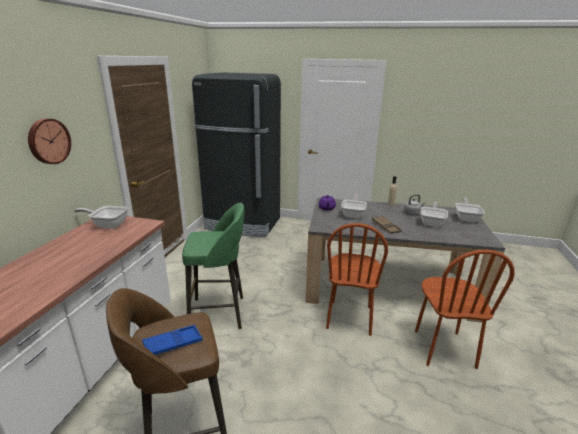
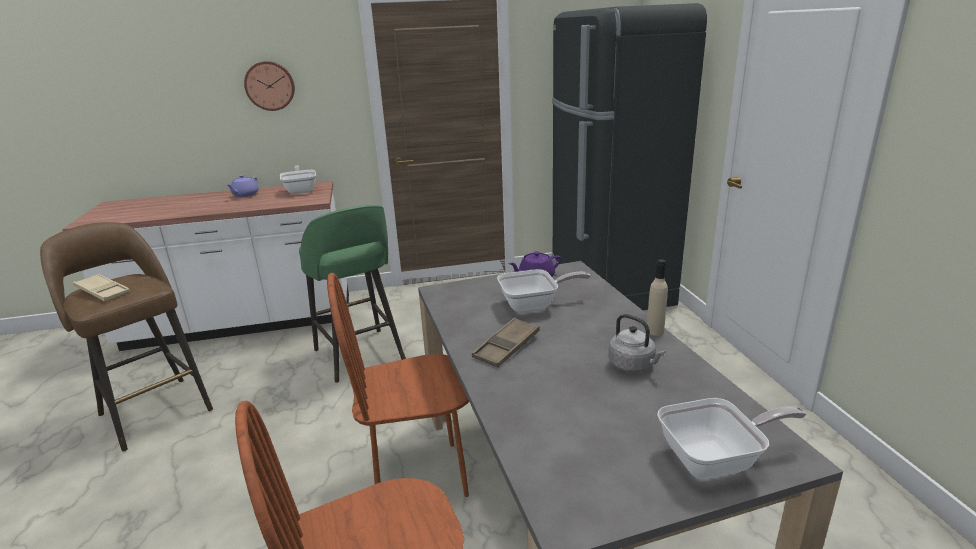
camera: 65 degrees right, 0 degrees up
(70, 246) = (245, 195): none -> purple teapot
(173, 343) = (103, 291): blue tray -> beige tray
(432, 222) = (603, 402): frying pan -> none

